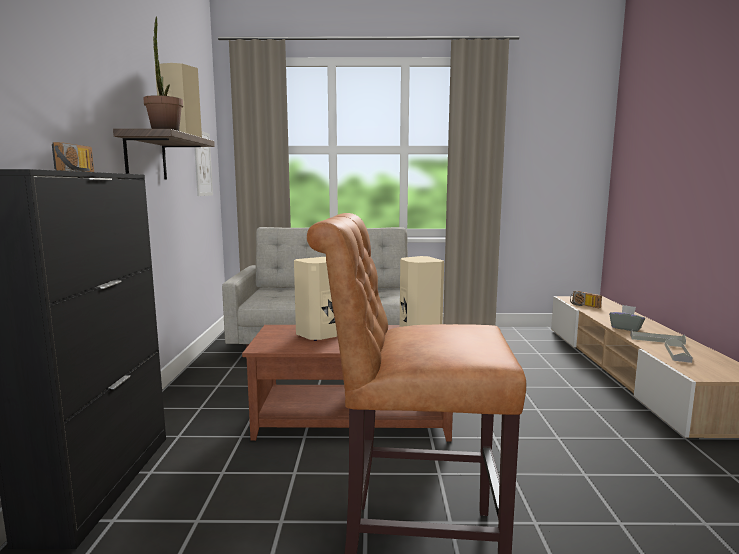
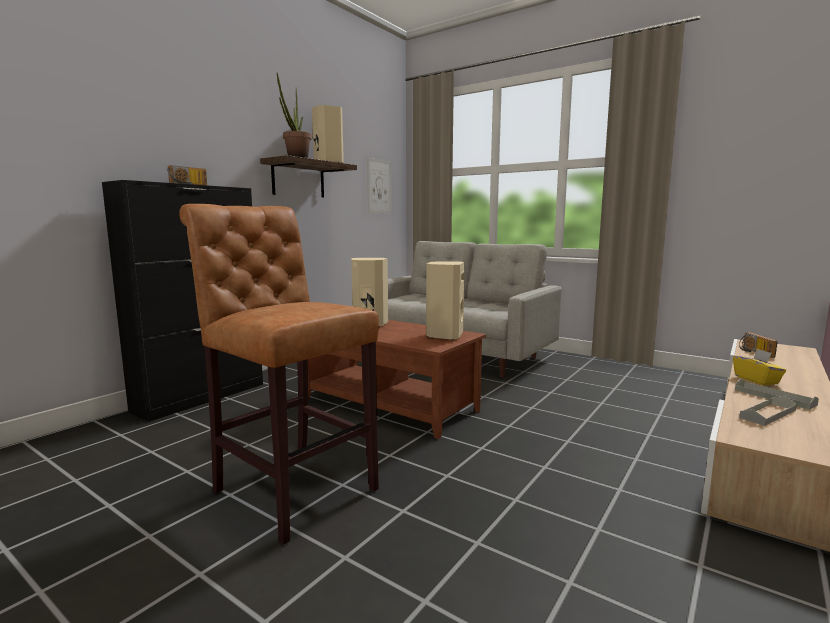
camera: 35 degrees right, 0 degrees up
(626, 328) = (756, 380): grey tissue box -> yellow tissue box

